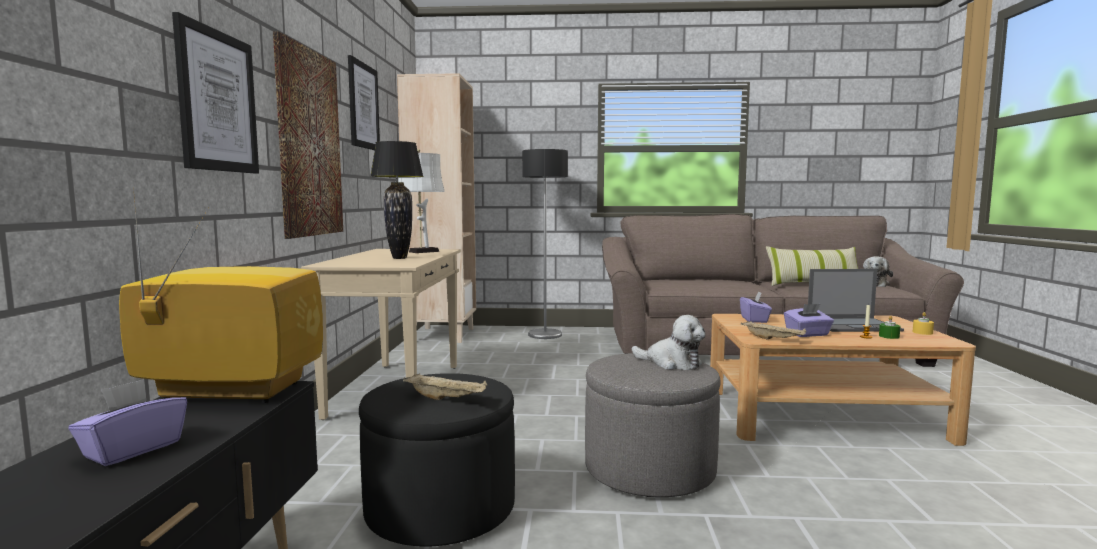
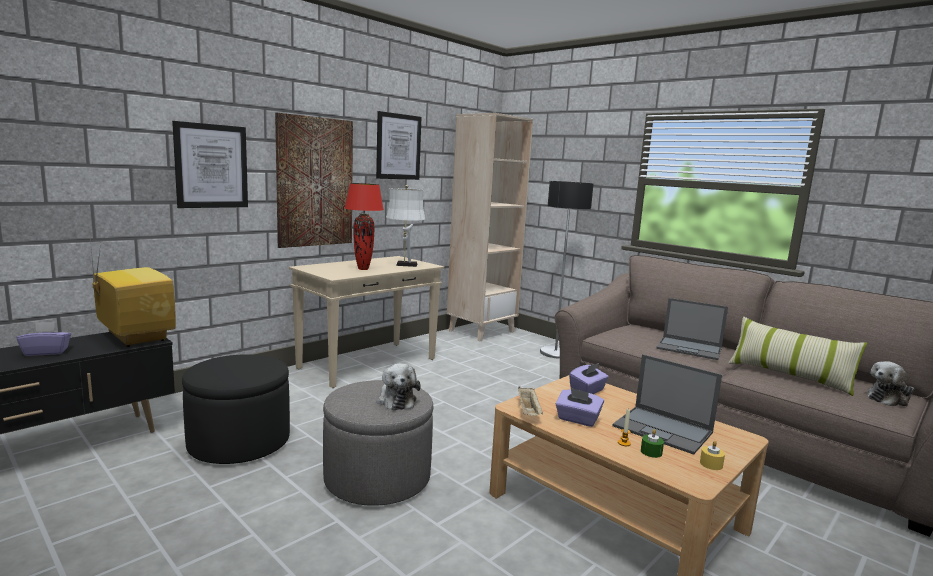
camera: 40 degrees right, 5 degrees up
(399, 258) = (363, 269): black table lamp -> red table lamp
(447, 399) = (223, 373): beige tray -> none
(729, 283) = (690, 348): none -> laptop

